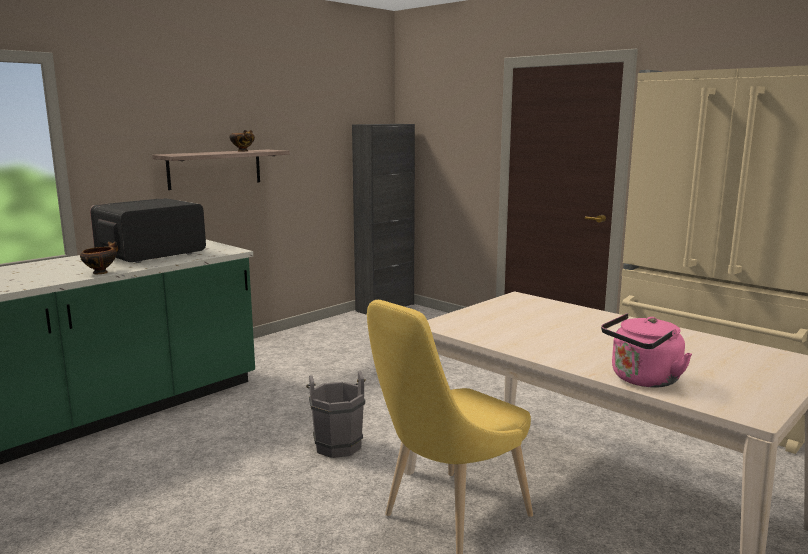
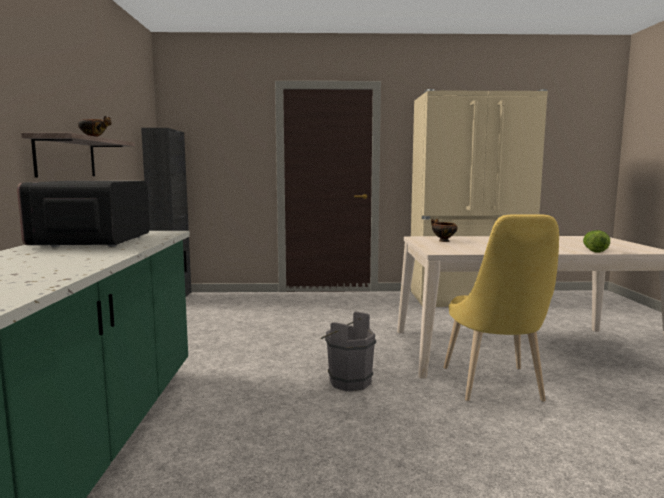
camera: 45 degrees left, 5 degrees down
(101, 272) = (111, 255): bowl -> bowl (443, 241)
(642, 380) = (594, 250): pink kettle -> lettuce

